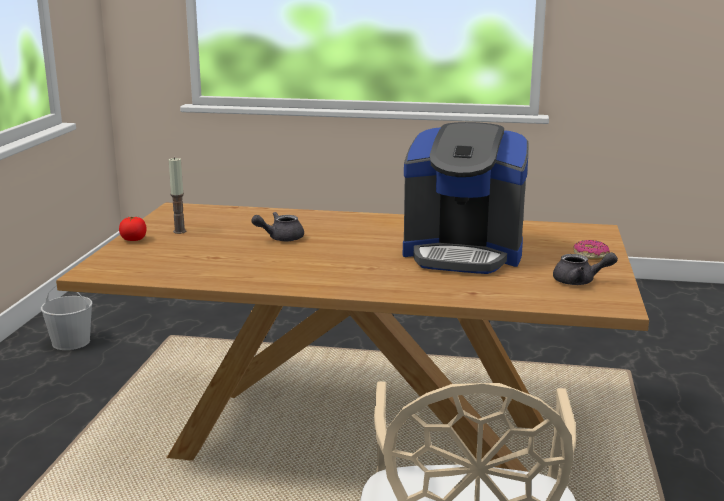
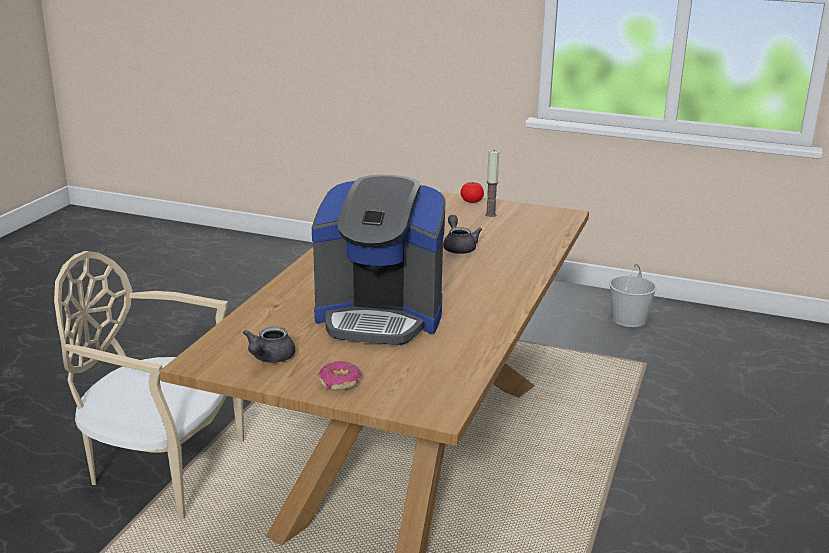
camera: 100 degrees right, 5 degrees up
(463, 254) = (380, 317): coffee machine -> coffee machine turned 105 degrees counterclockwise

